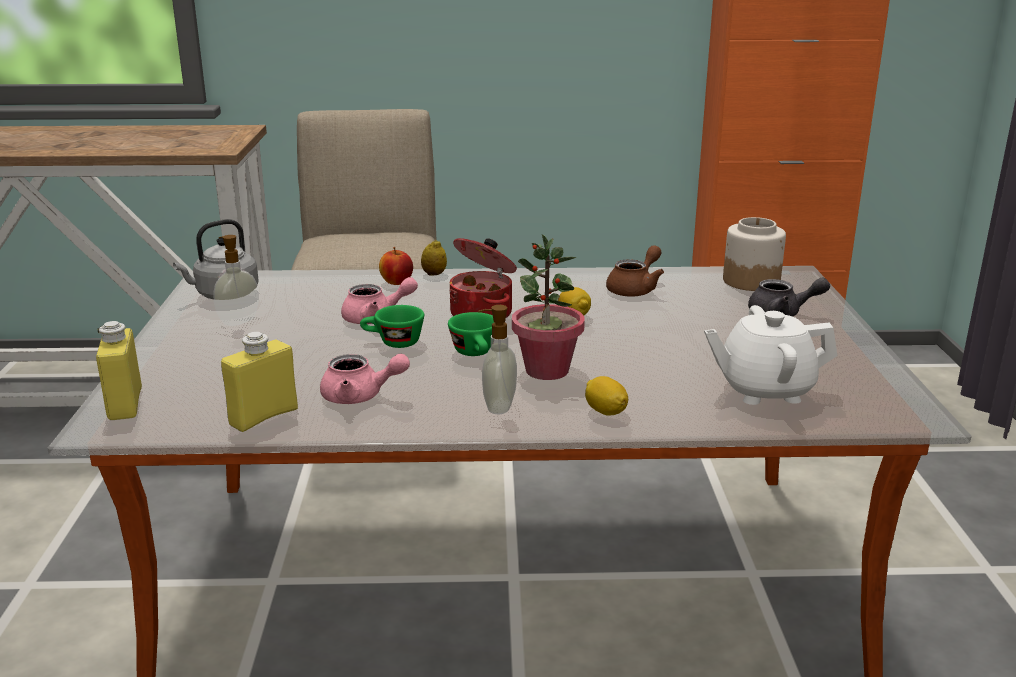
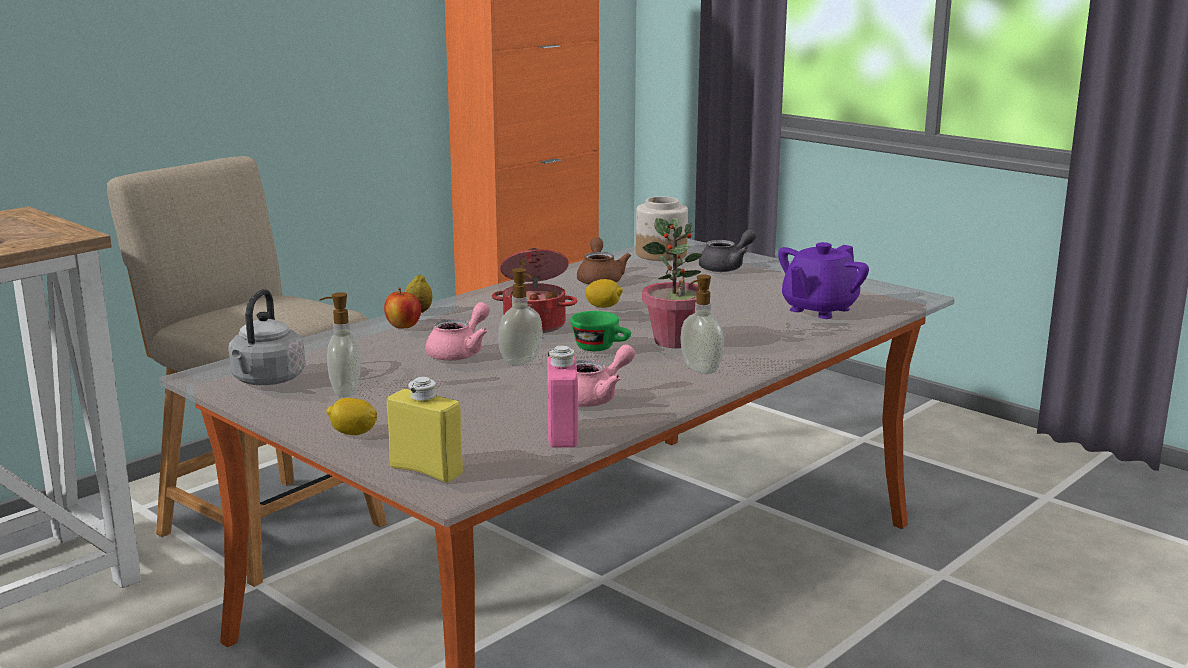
camera: 45 degrees left, 5 degrees down
(264, 417) = (562, 434): yellow bottle -> pink bottle
(393, 343) = (522, 362): green cup -> soap dispenser
(605, 412) = (767, 349): lemon -> lemon (353, 433)
(764, 390) = (819, 309): white teapot -> purple teapot

